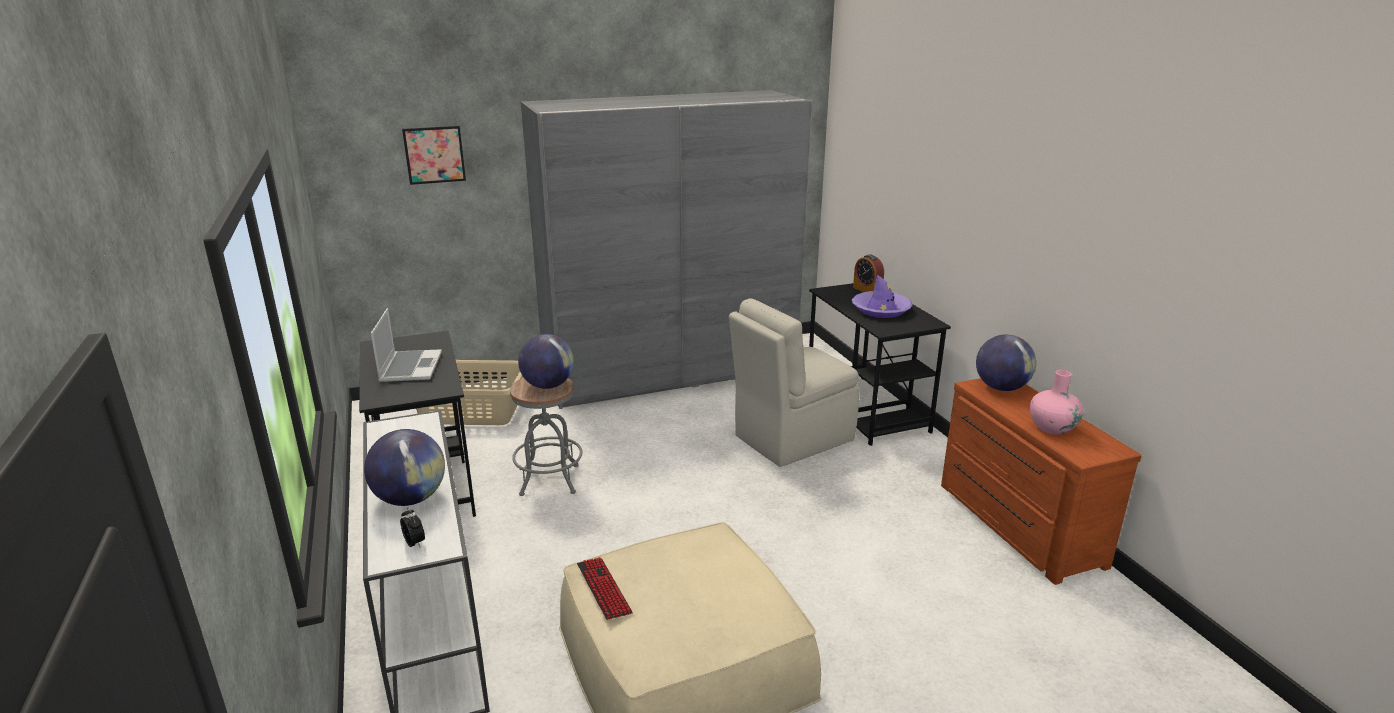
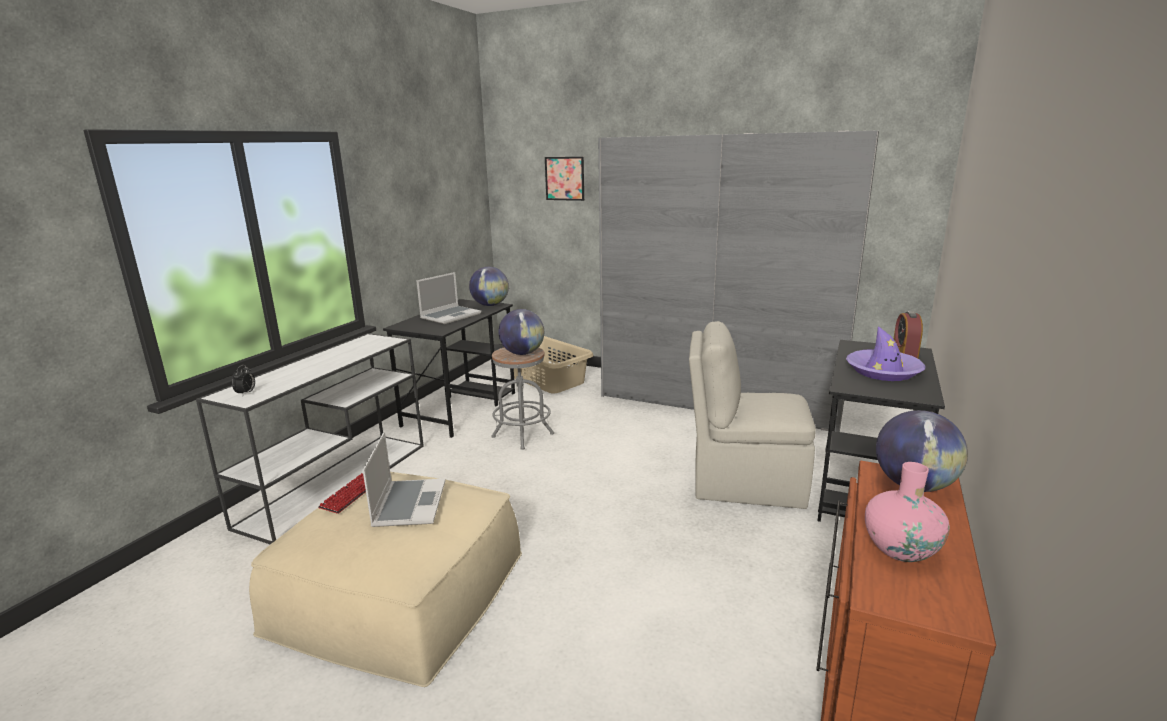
camera: 45 degrees right, 5 degrees down
(410, 499) = (295, 373): globe -> globe (490, 305)
(678, 570) = (409, 504): none -> laptop

